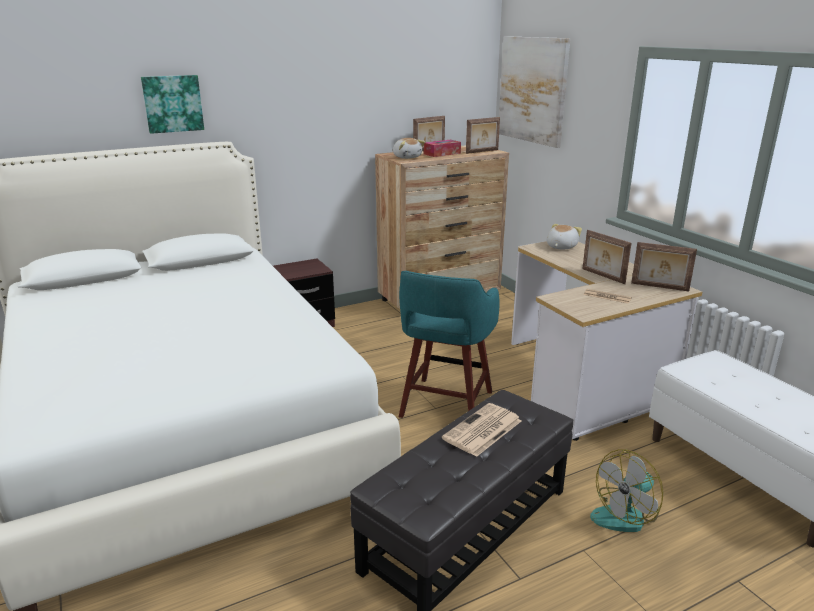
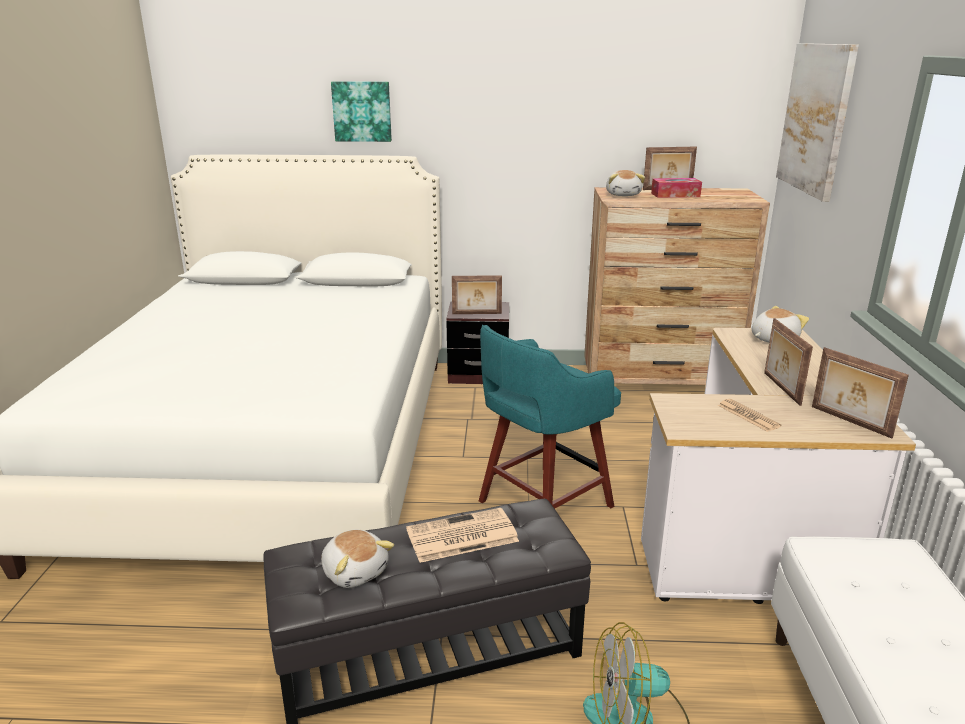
camera: 30 degrees right, 0 degrees up
(439, 478) = (355, 571): none -> plush toy
(482, 151) = (734, 198): picture frame -> picture frame (477, 314)

